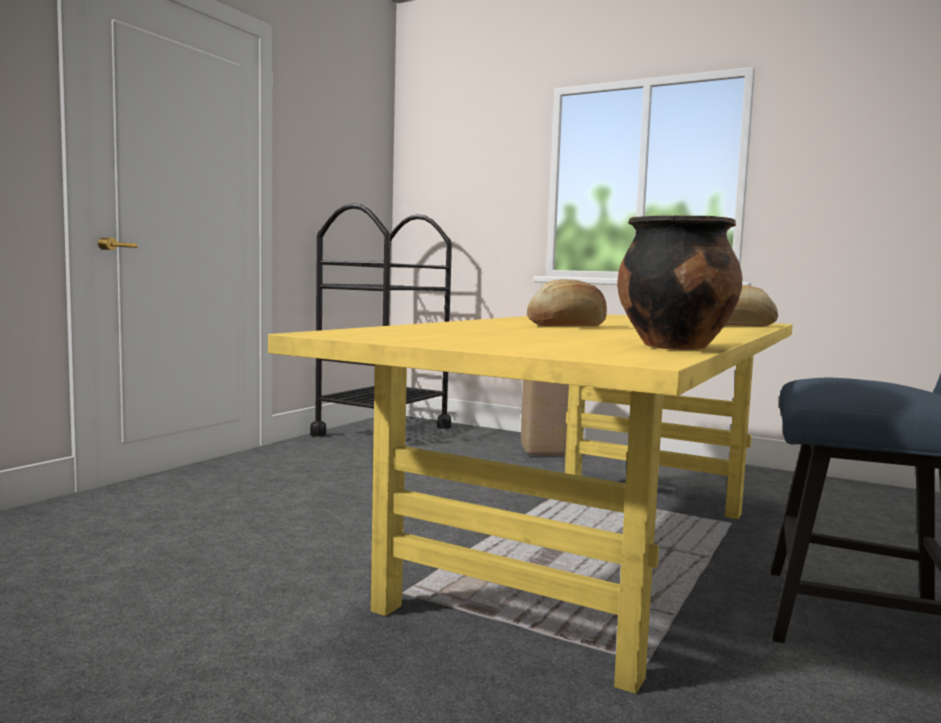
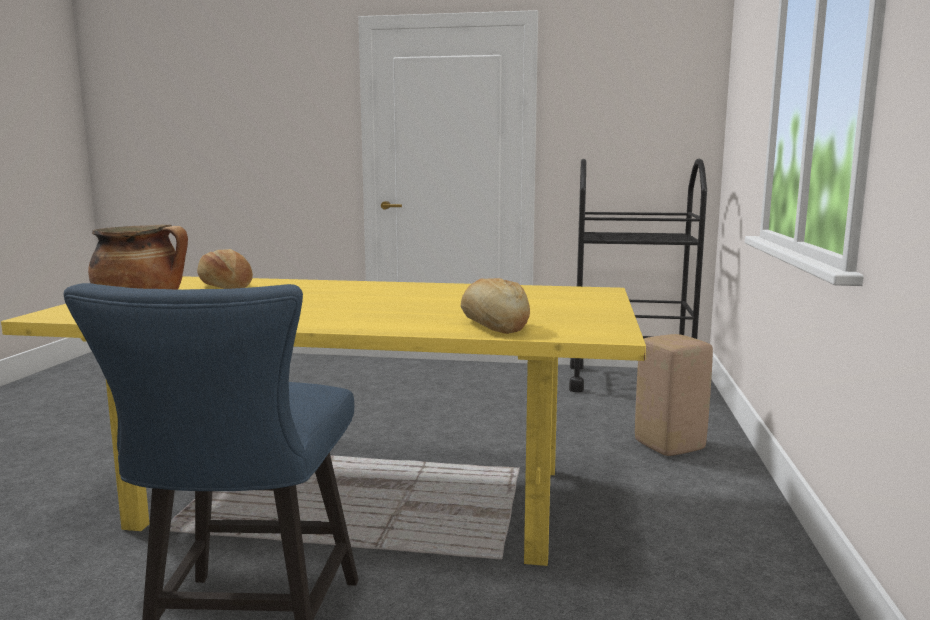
camera: 70 degrees right, 5 degrees up
(568, 325) = (344, 296): bread -> bread (226, 286)

